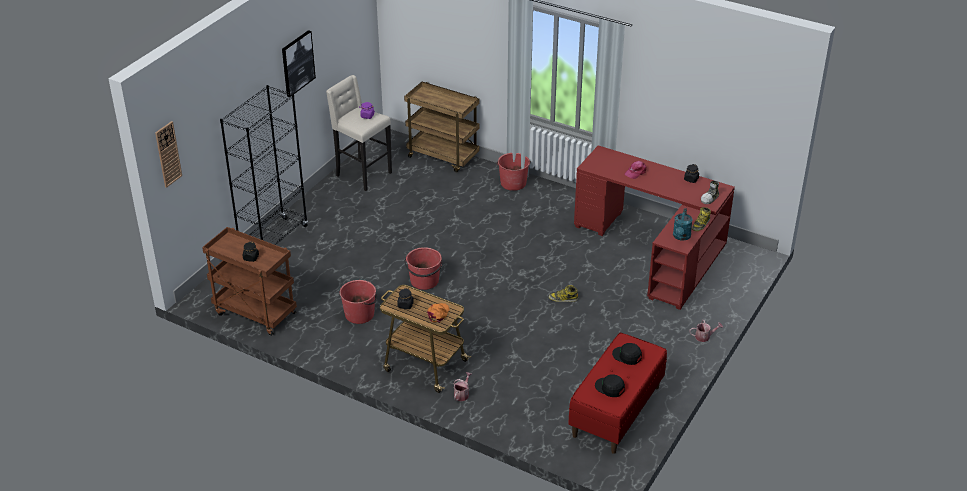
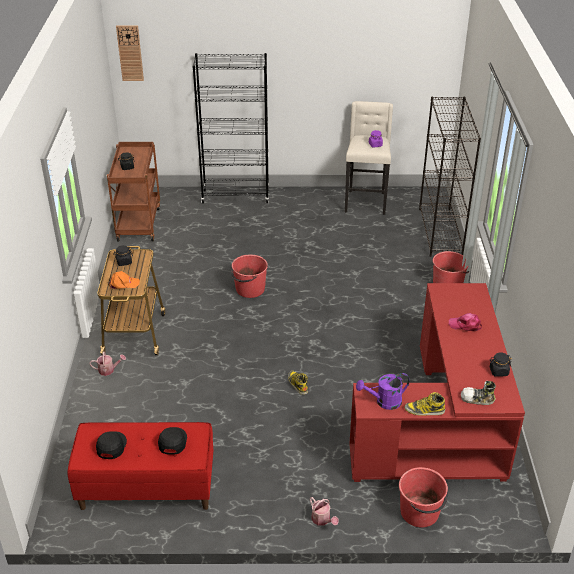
camera: 60 degrees right, 0 degrees up
(297, 63) = (321, 55): picture -> none
(360, 314) = (176, 272): red bucket -> red bucket (420, 512)
(443, 157) = (440, 232): brown cart -> black bookcase
(681, 237) = (384, 402): turquoise watering can -> purple watering can

